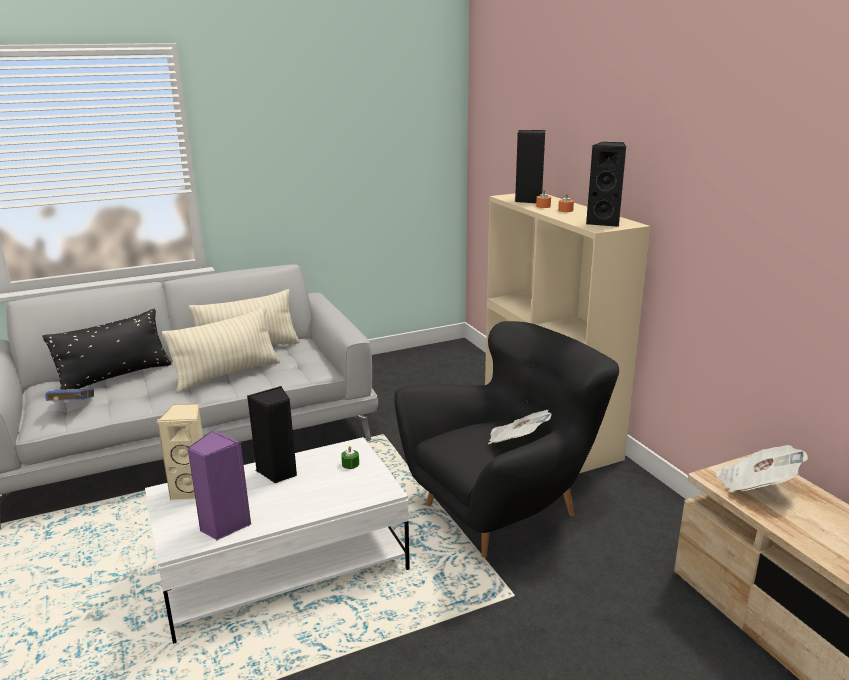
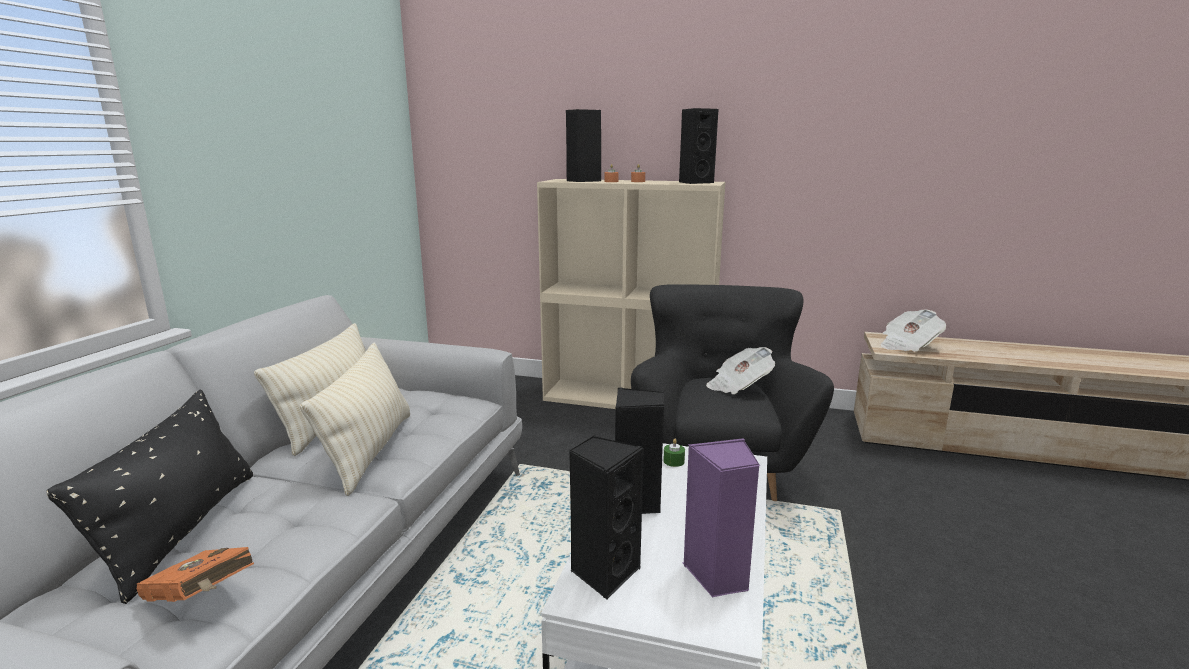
camera: 50 degrees left, 5 degrees down
(71, 407) = (201, 599): blue book -> orange book
(193, 490) = (603, 572): beige speaker -> black speaker

